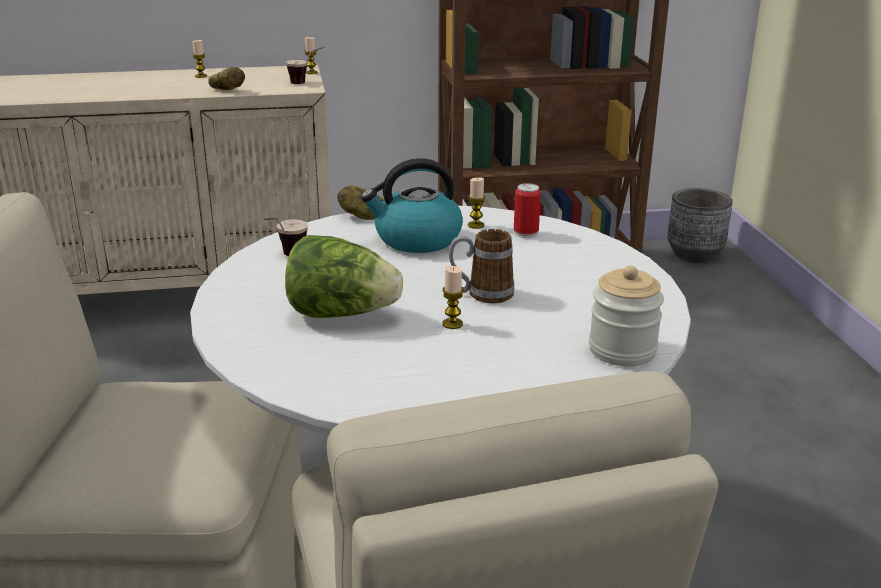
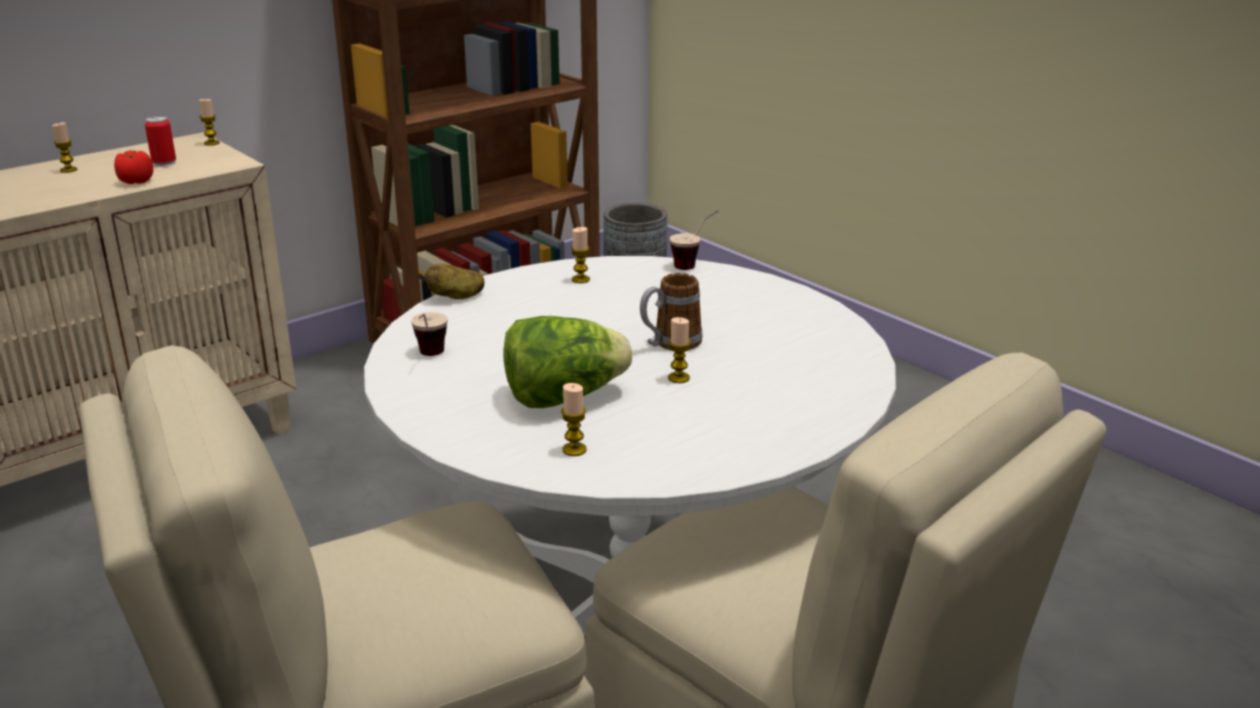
camera: 30 degrees left, 0 degrees up
(228, 90) = (135, 182): potato -> tomato
(296, 357) = (574, 450): none -> candle
(306, 82) = (224, 156): cup -> cup (694, 264)
(416, 239) = (541, 307): kettle -> none
(526, 233) = (637, 276): can -> can (164, 163)
(622, 350) = (845, 360): jar -> none

